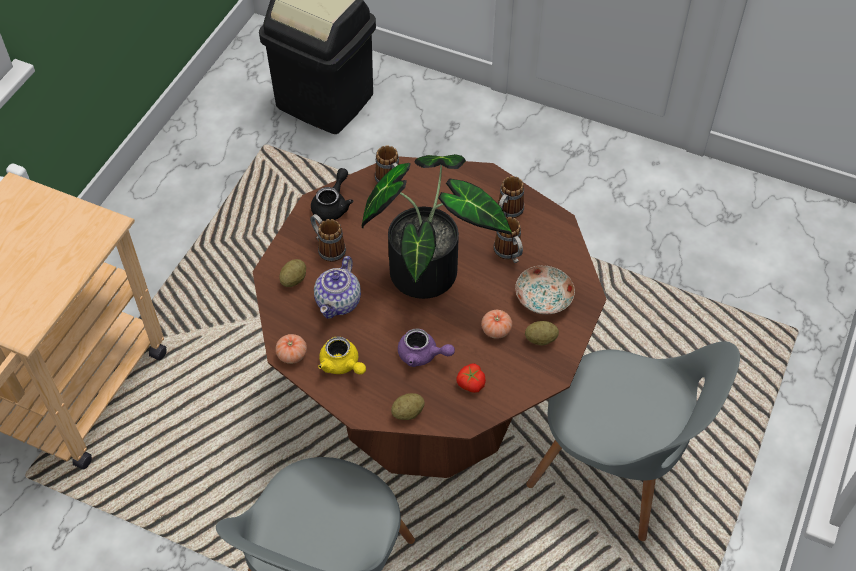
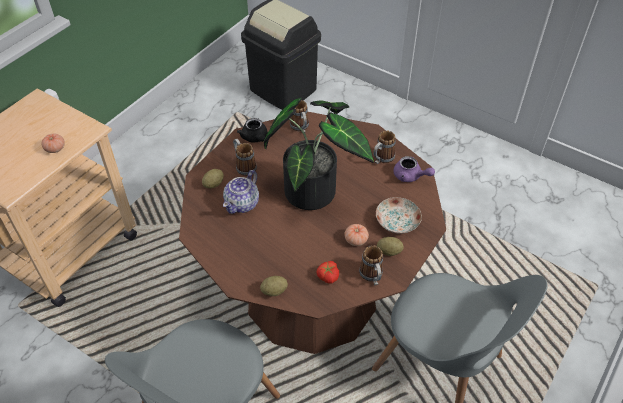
camera: 10 degrees right, 5 degrees down
(292, 355) = (198, 236): tomato -> tomato (55, 148)
(333, 205) = (255, 138): black teapot -> black teapot turned 120 degrees clockwise
(342, 365) = (233, 249): yellow teapot -> none
(422, 355) = (295, 250): purple teapot -> purple teapot (410, 176)
(510, 254) = (377, 187): mug -> mug (372, 277)

